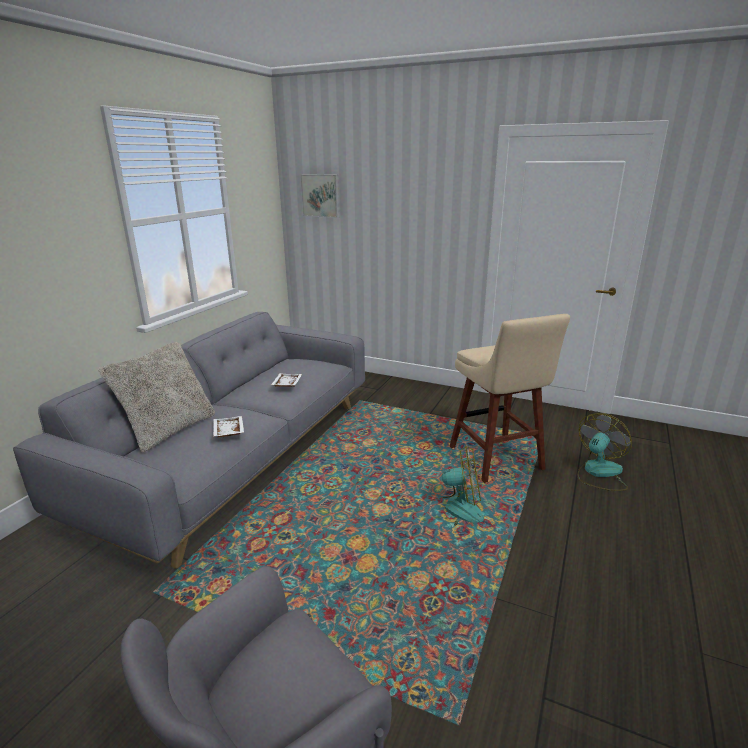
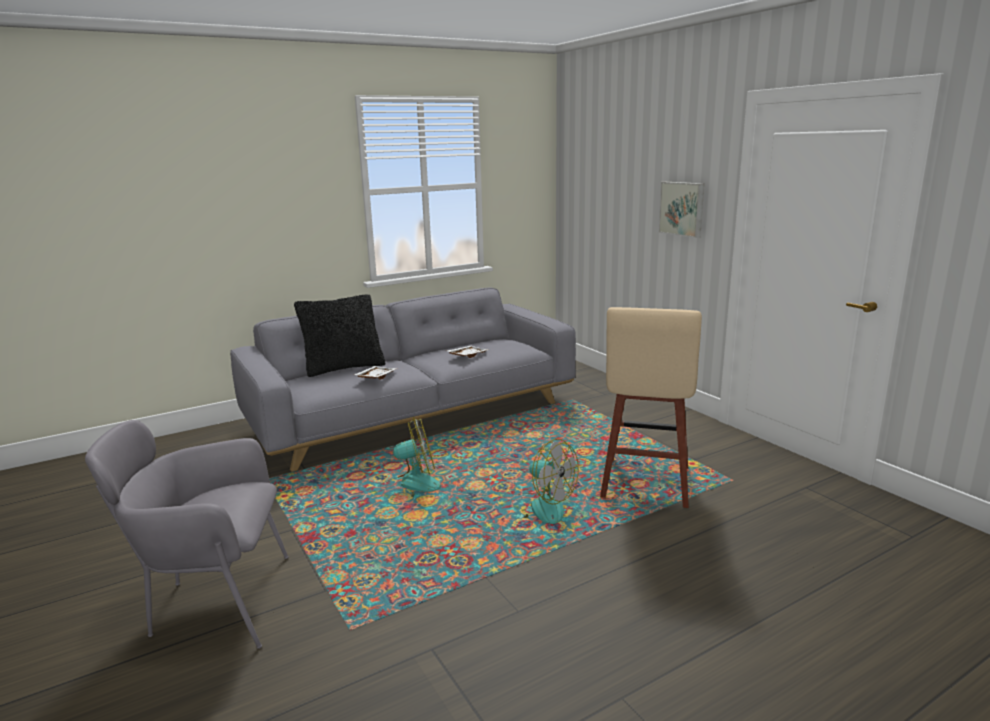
camera: 35 degrees right, 5 degrees down
(169, 428) = (344, 366): beige pillow -> black pillow
(321, 195) = (586, 174): picture -> picture (682, 208)
(599, 473) = (751, 531): fan -> fan (410, 486)

